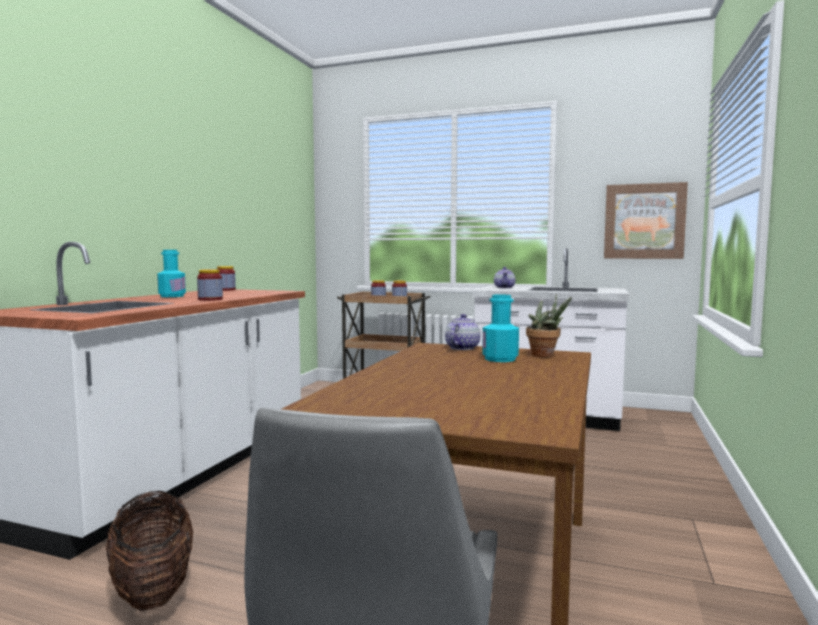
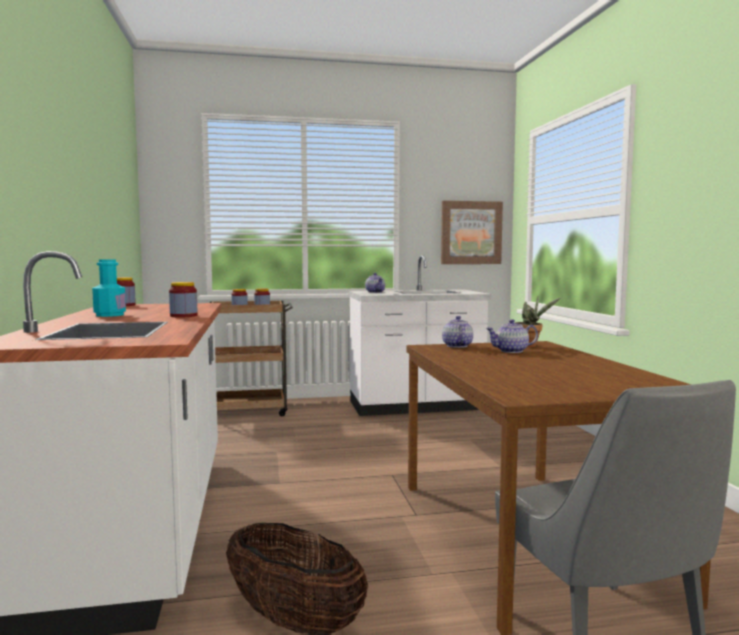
camera: 30 degrees left, 0 degrees up
(500, 359) = (511, 351): turquoise bottle -> teapot

